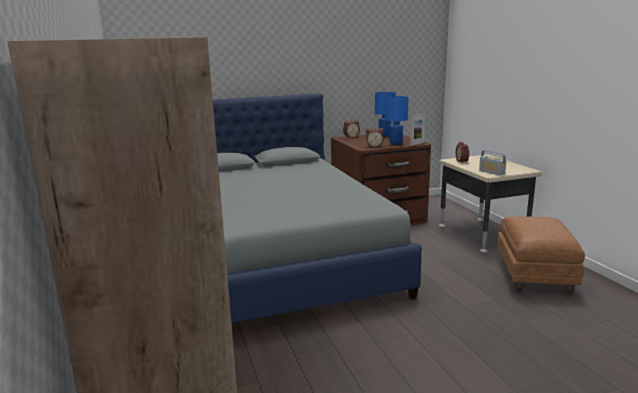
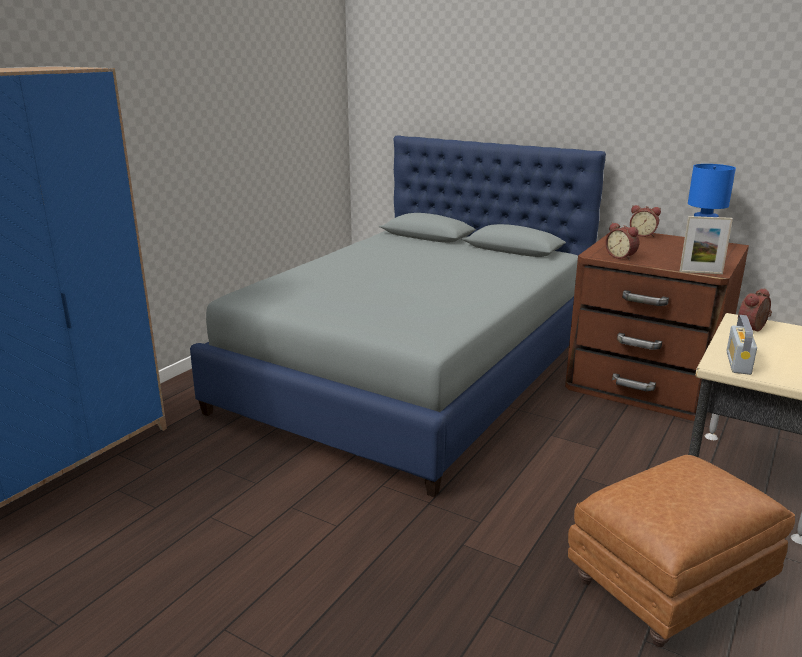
camera: 50 degrees right, 5 degrees up
(395, 144) = (665, 263): blue table lamp -> none

